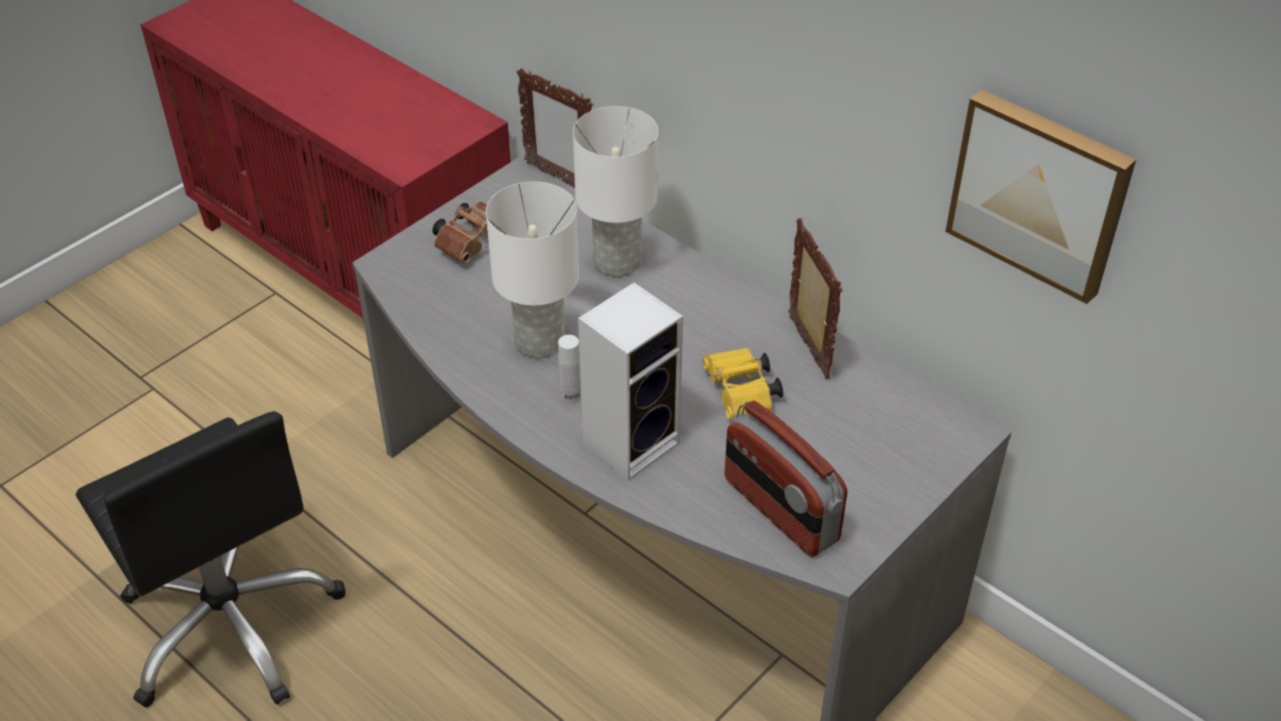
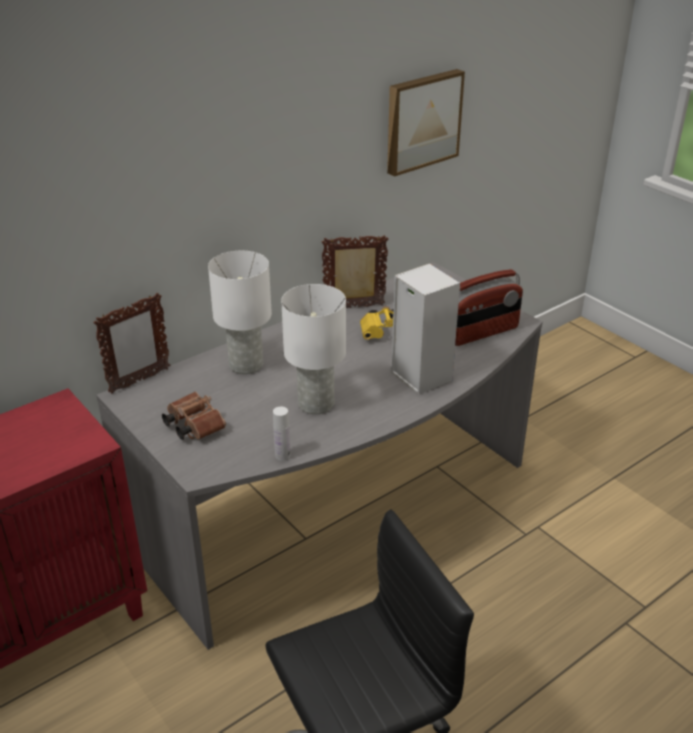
camera: 80 degrees left, 10 degrees down
(571, 396) = (373, 395): white bottle -> white bottle (282, 455)

